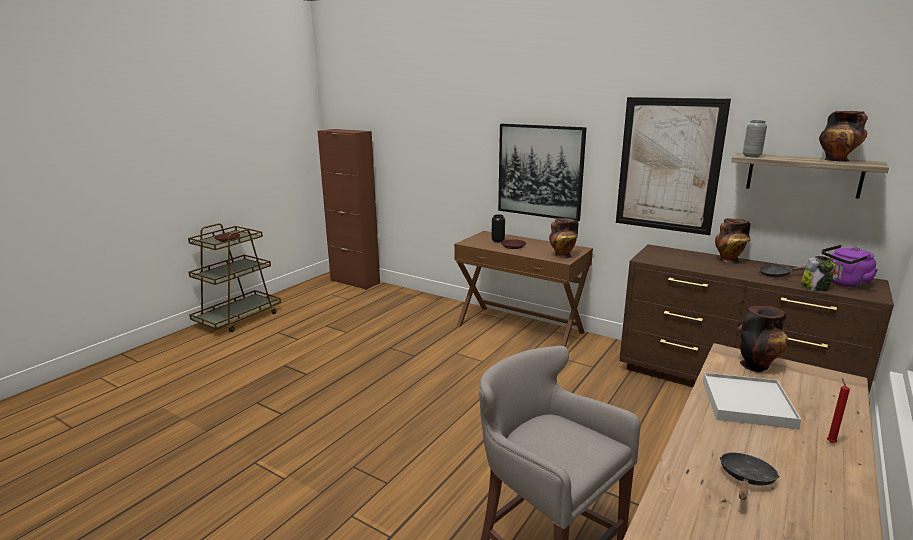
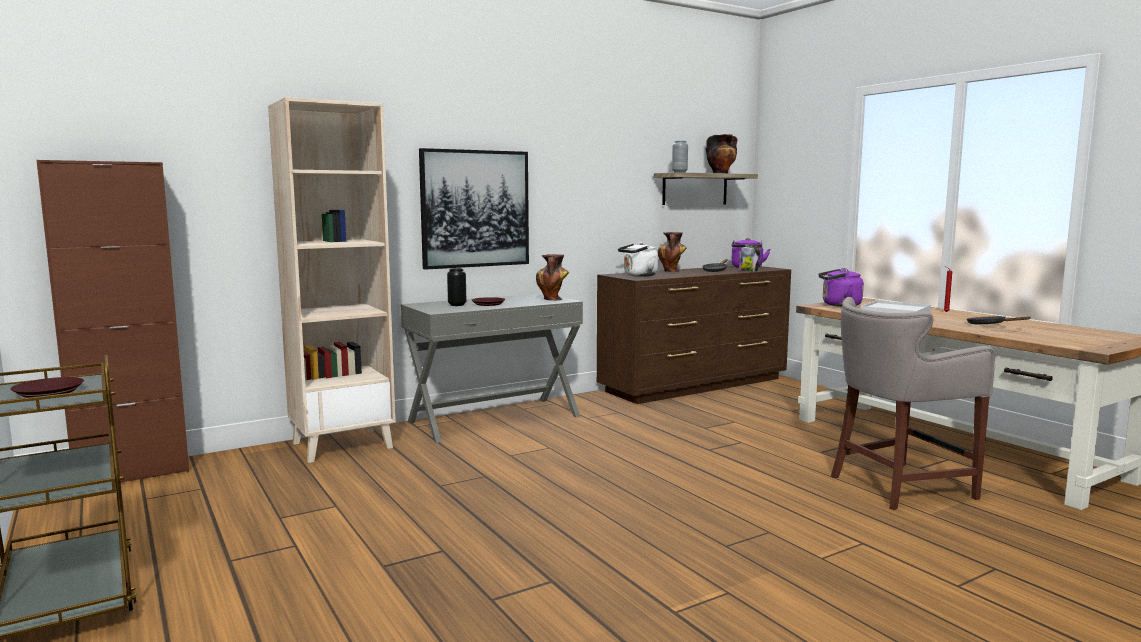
camera: 65 degrees left, 10 degrees down
(429, 305) = (343, 445): none -> beige bookcase
(520, 329) = (494, 419): brown console table -> grey console table
(666, 256) = (638, 275): none -> white kettle
(668, 165) = (604, 189): picture -> none
(755, 365) = (839, 305): vase -> purple kettle

